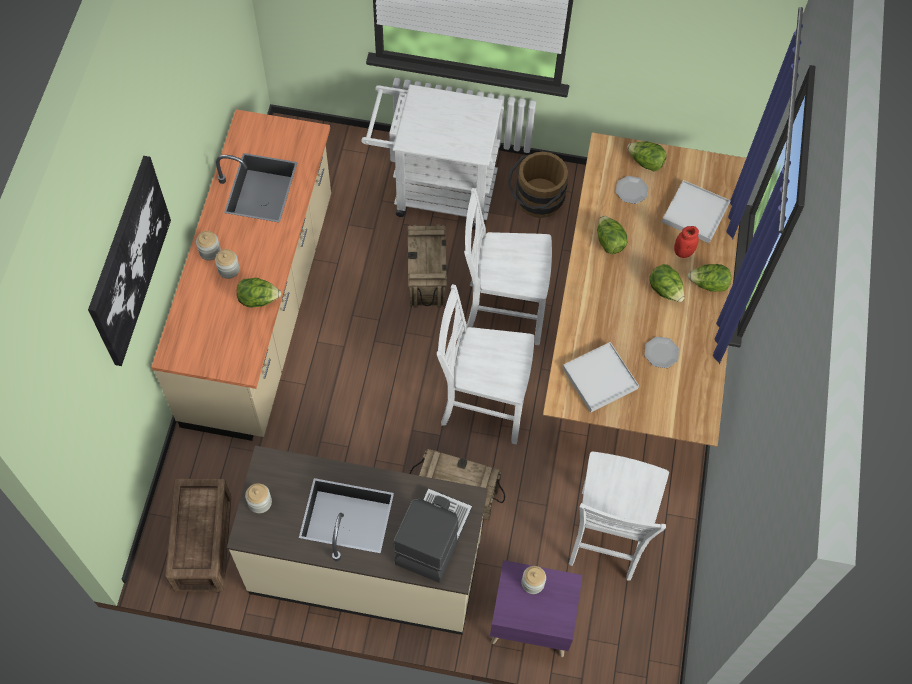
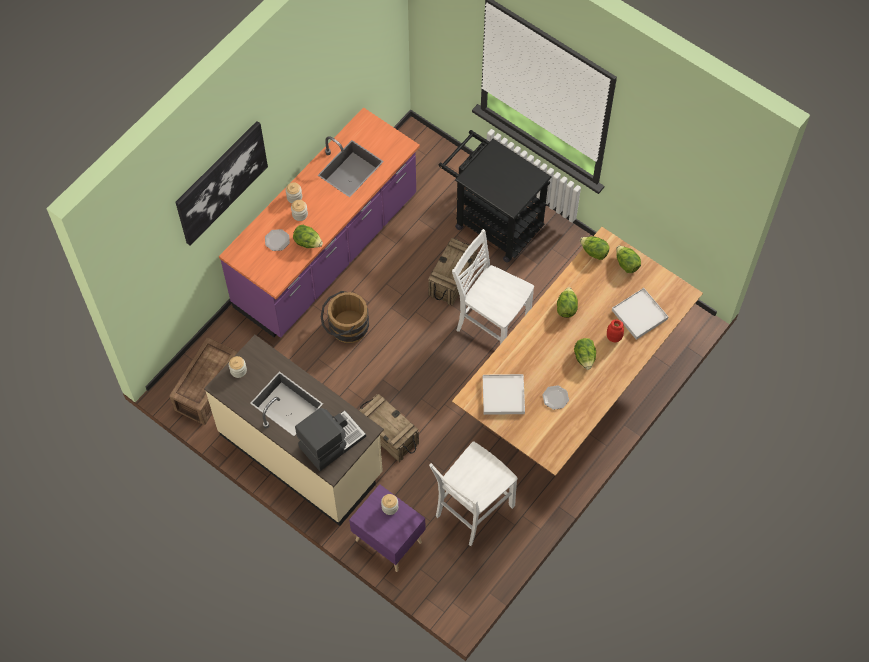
camera: 30 degrees right, 0 degrees up
(261, 310) = (327, 253): beige counter -> purple counter
(434, 191) = (492, 222): white cart -> black cart
(482, 404) = (439, 384): white chair -> none
(536, 201) = (560, 260): brown bucket -> brown bucket (345, 328)
(631, 190) = (604, 279): plate -> plate (277, 240)
(708, 284) = (617, 367): lettuce -> lettuce (594, 252)

